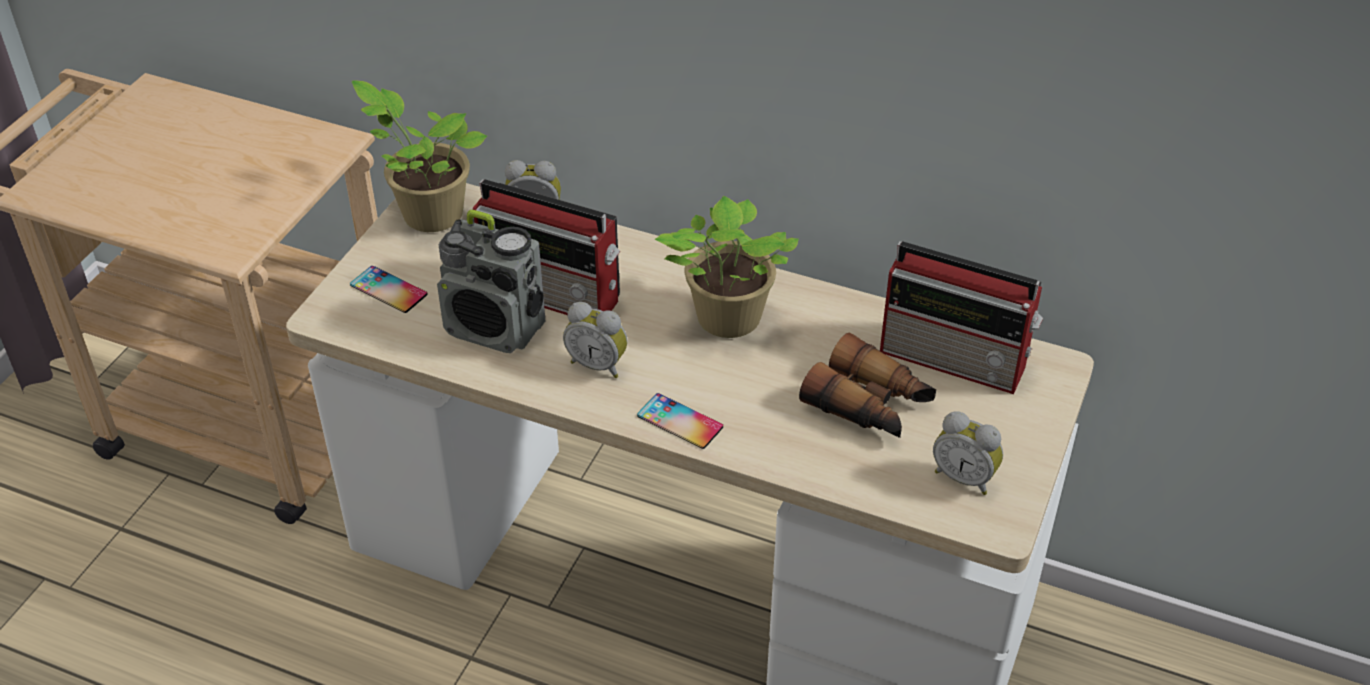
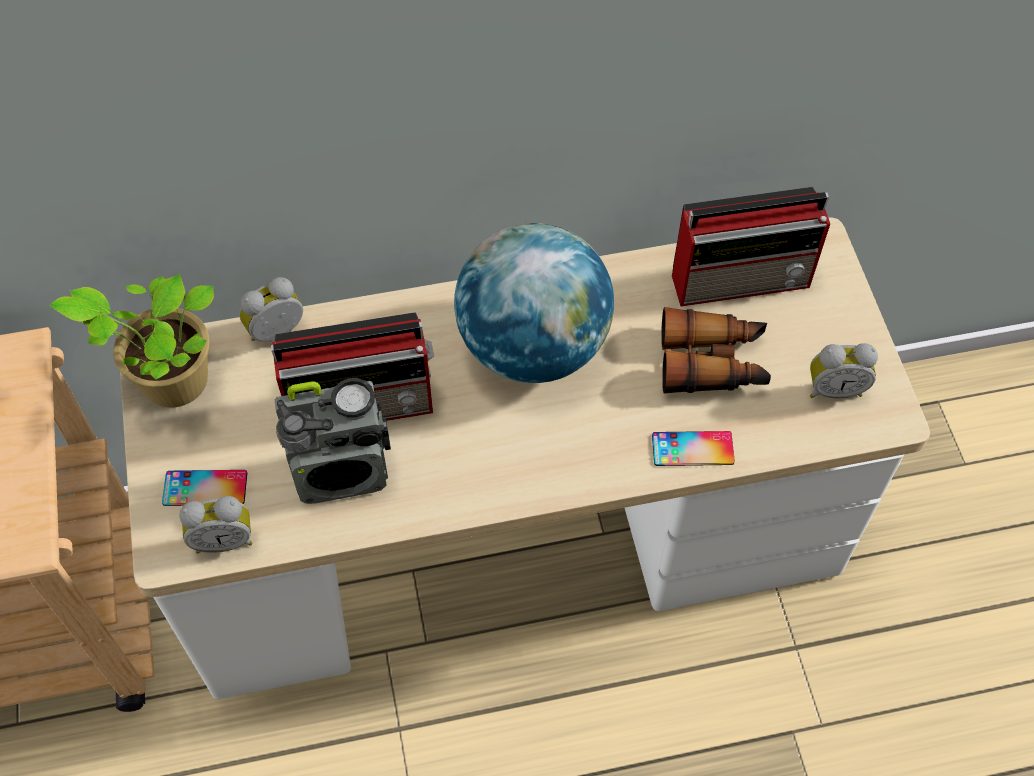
camera: 35 degrees left, 15 degrees up
(598, 364) = (464, 454): alarm clock -> alarm clock (223, 539)
(680, 421) = (579, 470): phone -> phone (692, 449)
(725, 320) = (533, 346): potted plant -> globe

